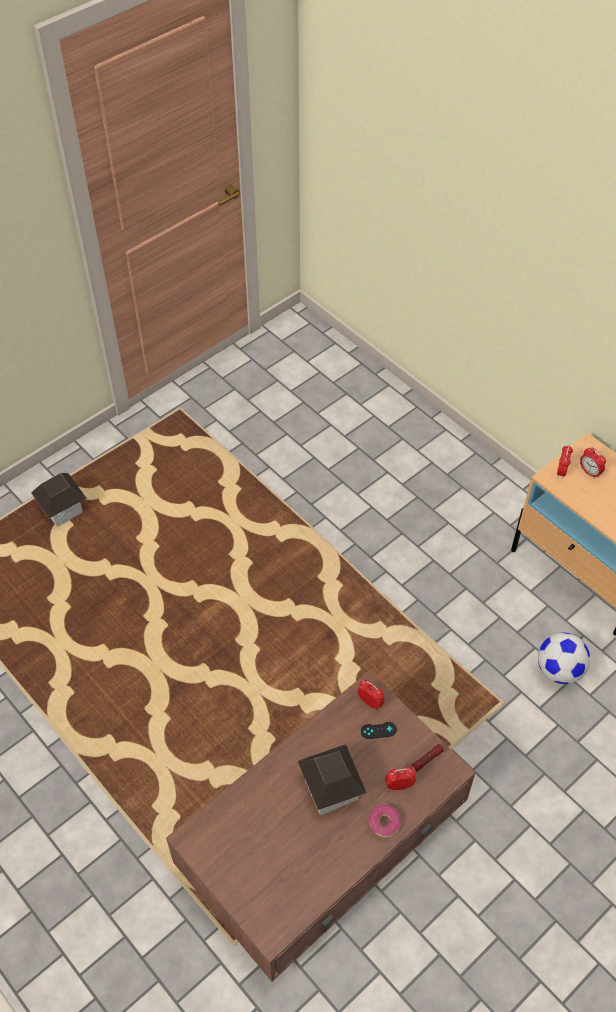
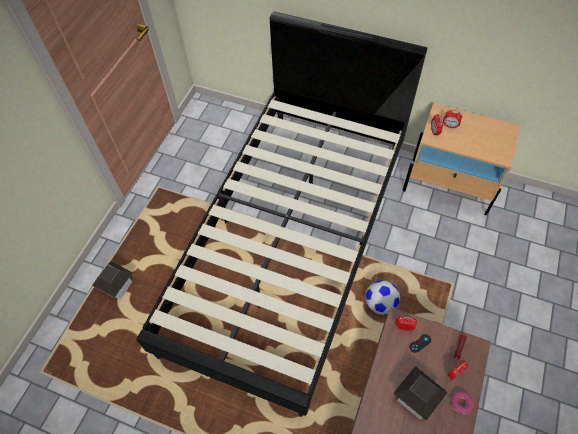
camera: 25 degrees left, 5 degrees up
(308, 552) = (290, 244): none -> black bed
(558, 670) = (470, 250): football -> football (380, 304)

